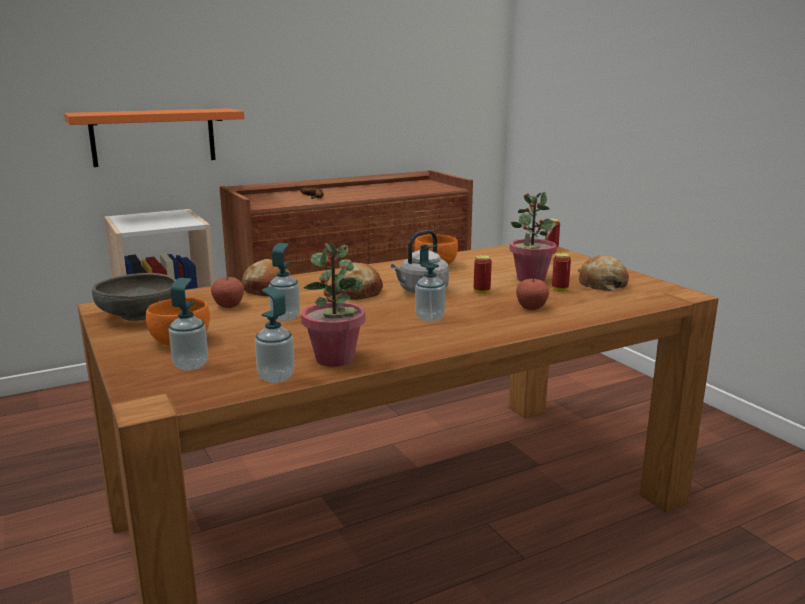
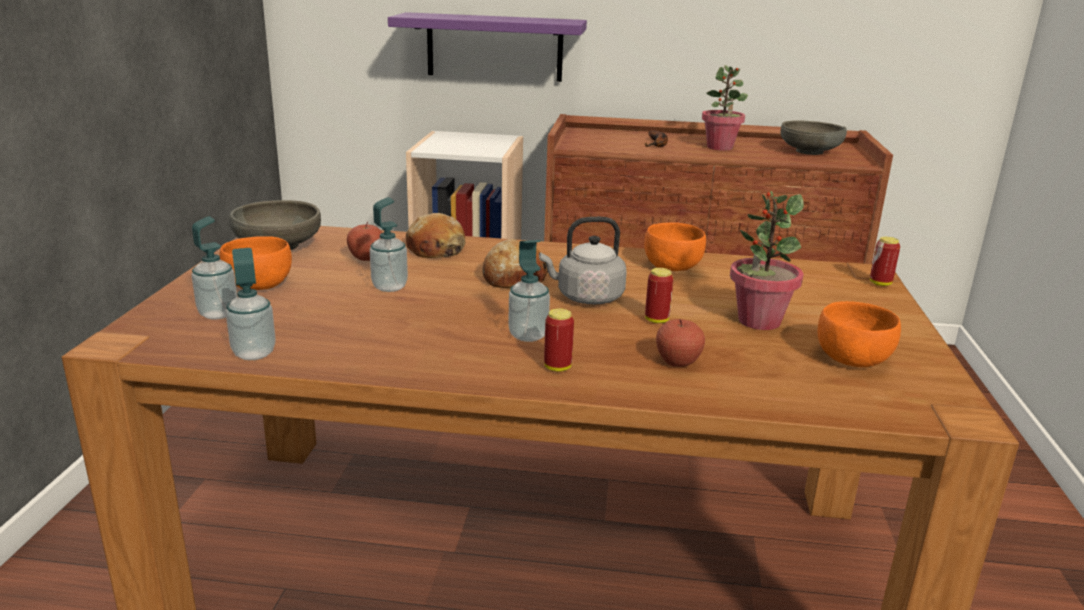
camera: 35 degrees right, 5 degrees up
(153, 137) = (494, 47): orange shelf -> purple shelf
(335, 359) = (340, 352): potted plant -> potted plant (720, 147)
(413, 187) = (809, 152): none -> grey bowl
(560, 289) = (770, 348): can -> can (557, 367)
(601, 284) = (852, 359): bread -> orange bowl

